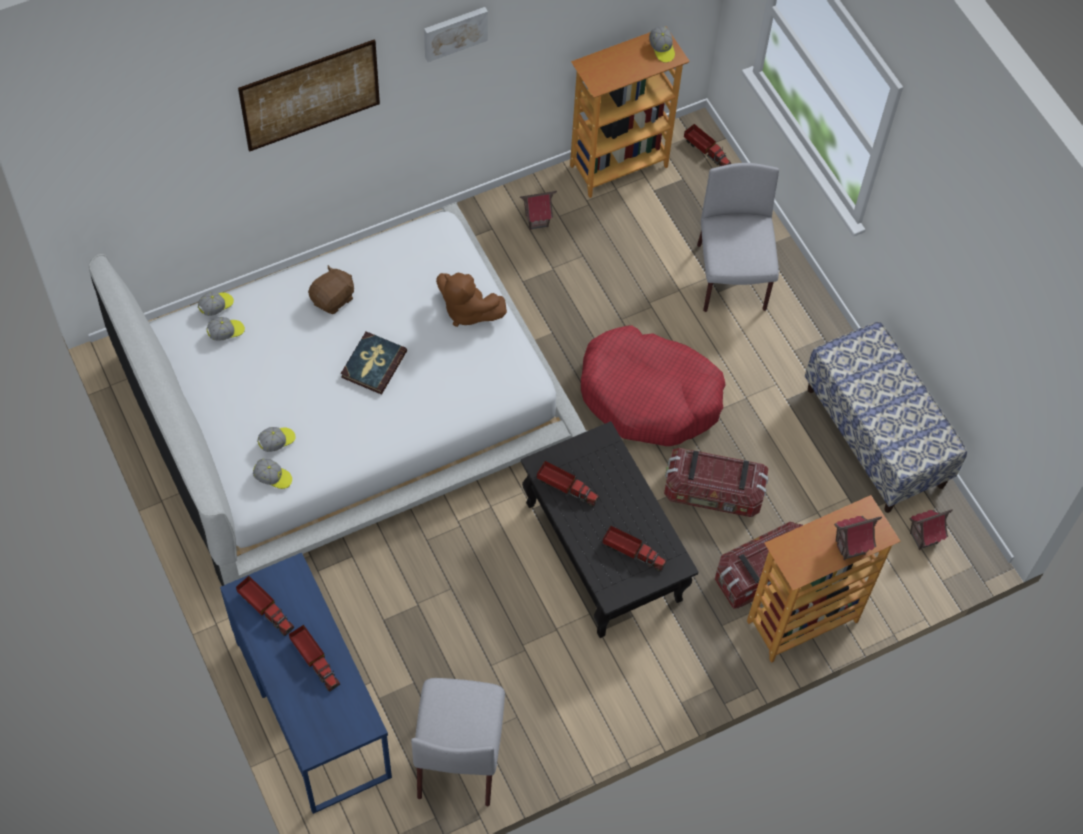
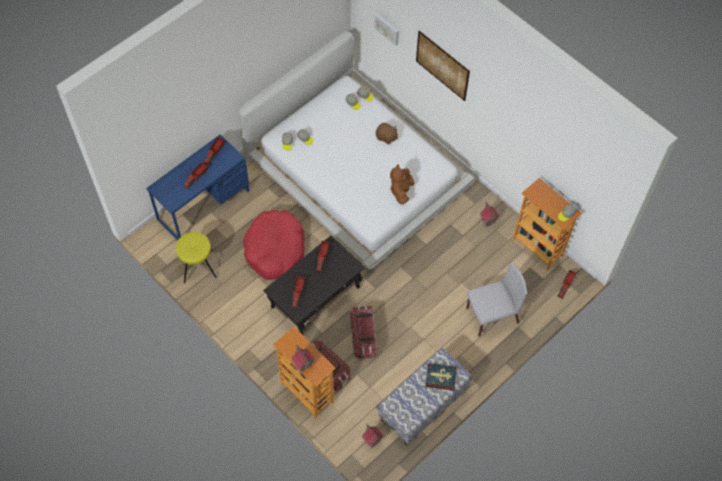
camera: 75 degrees right, 0 degrees up
(373, 364) = (357, 162): book -> book (441, 377)
(454, 32) = (499, 106): picture -> picture (387, 28)
(459, 755) = (197, 266): grey chair -> yellow stool
(649, 396) = (407, 295): red dog bed -> red dog bed (275, 250)

